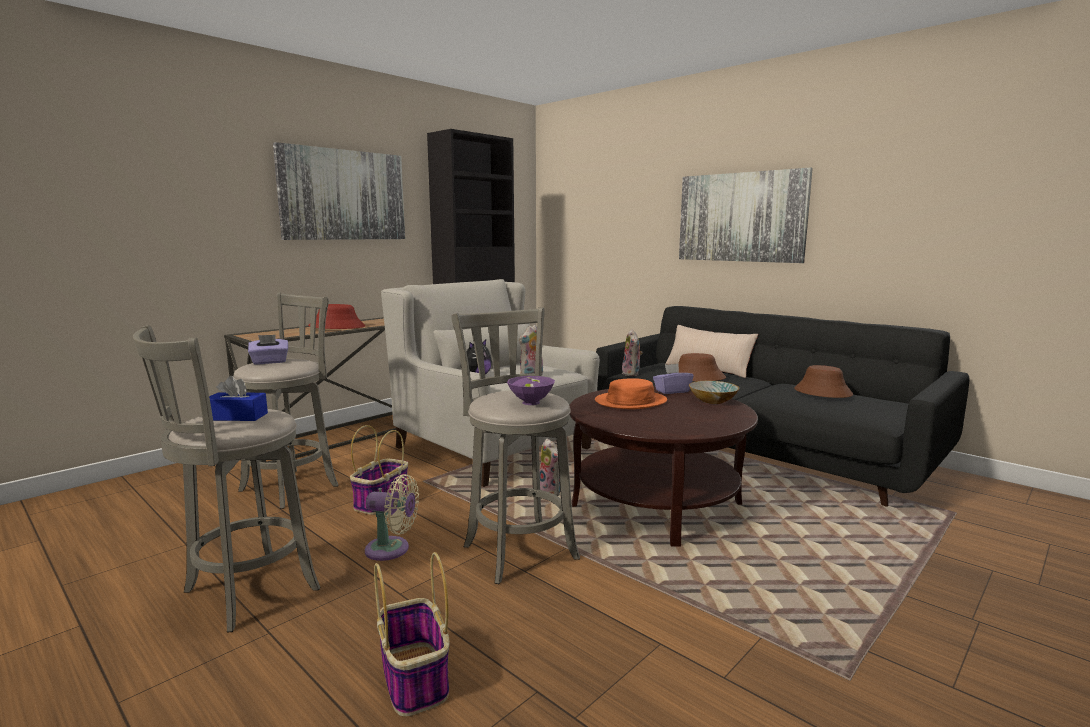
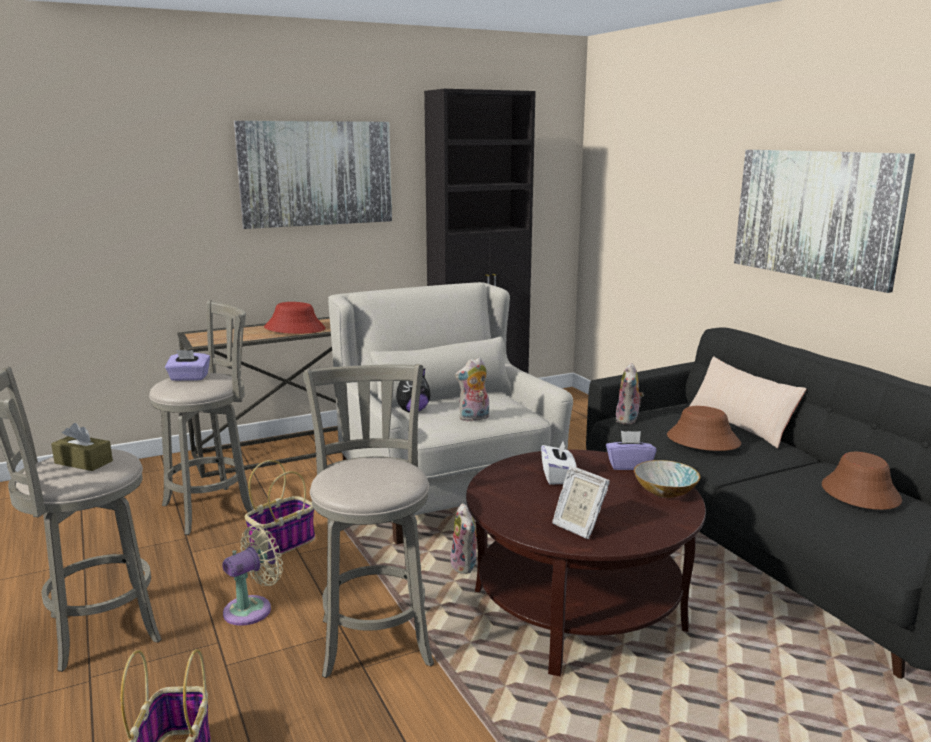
camera: 20 degrees right, 5 degrees up
(237, 416) = (83, 462): blue tissue box -> brown tissue box
(391, 550) = (252, 609): beige fan -> beige fan turned 75 degrees counterclockwise
(531, 402) = (373, 484): purple bowl -> none
(630, 401) = (557, 476): orange hat -> white tissue box
(679, 425) = (577, 527): none -> picture frame

